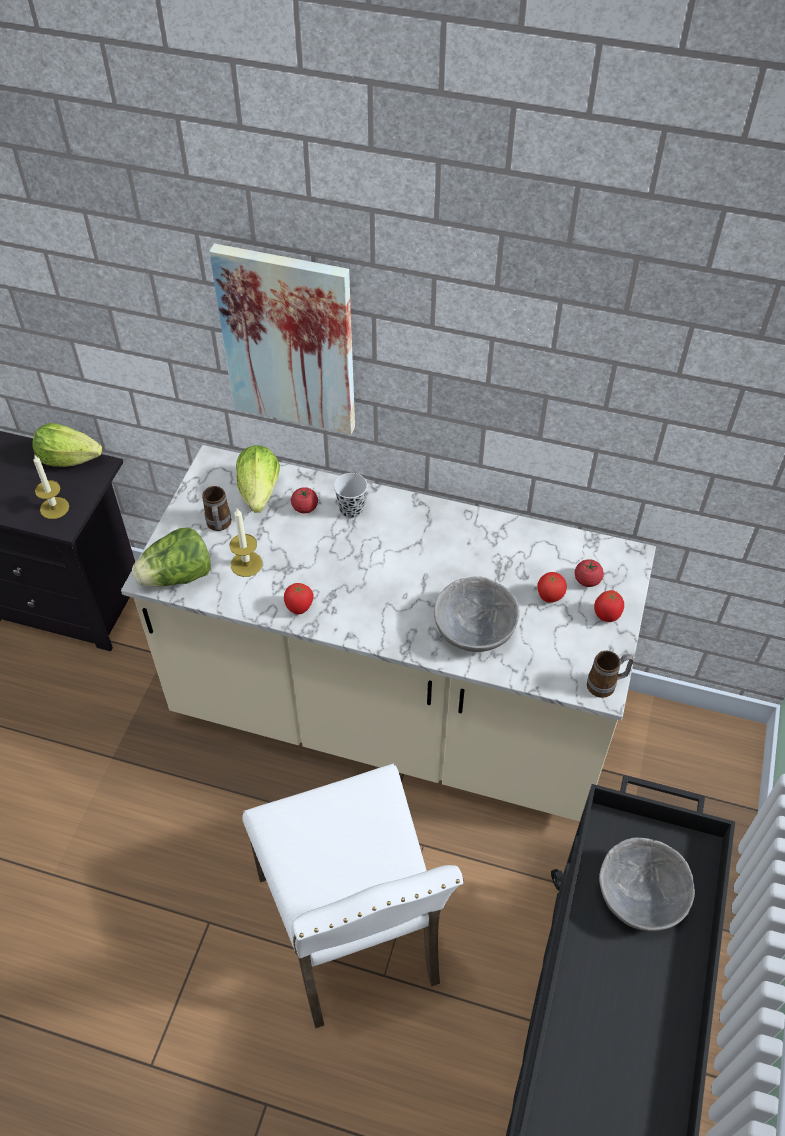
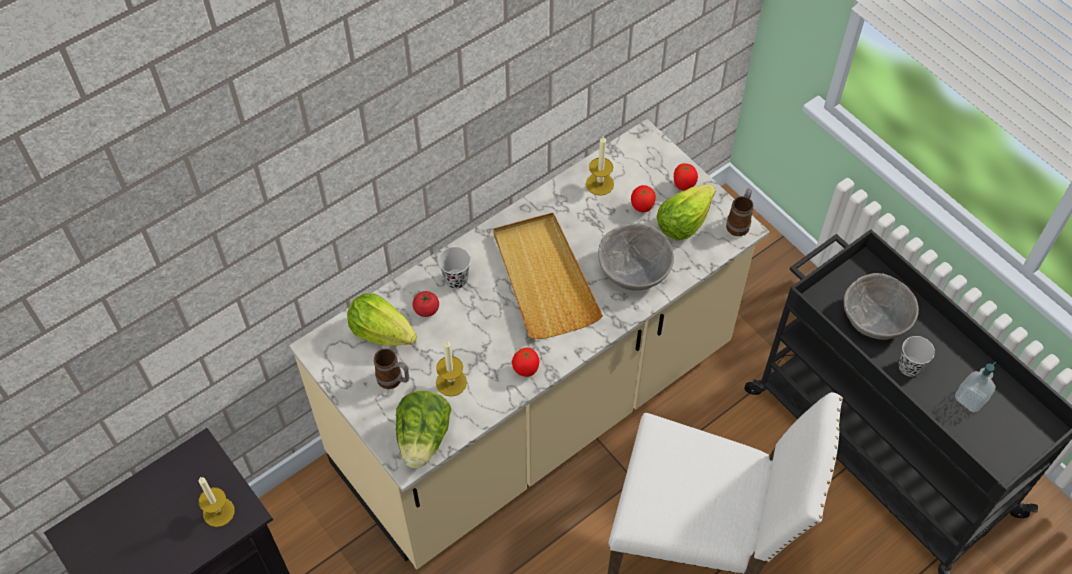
camera: 55 degrees left, 5 degrees up
(68, 459) = (166, 471): lettuce -> lettuce (683, 223)
(288, 340) = (351, 191): picture -> none
(406, 568) = (544, 278): none -> beige tray
(545, 551) = (599, 184): none -> candle
(587, 580) = (645, 176): tomato -> none
(609, 964) = (909, 367): none -> black cup
(623, 1053) = (970, 398): none -> soap dispenser

